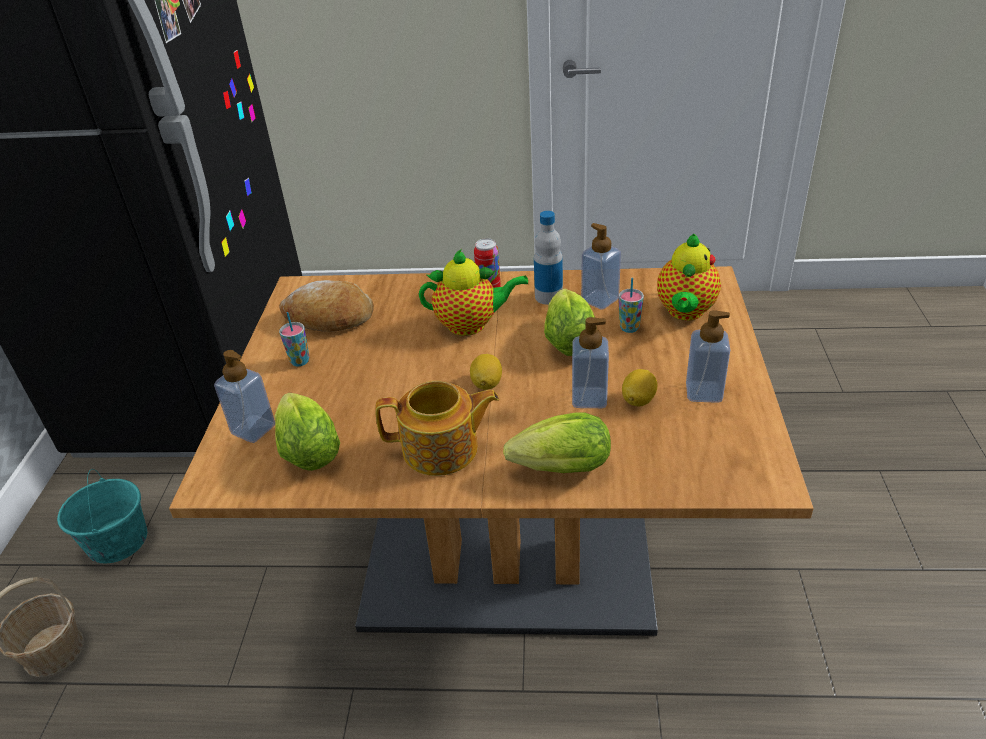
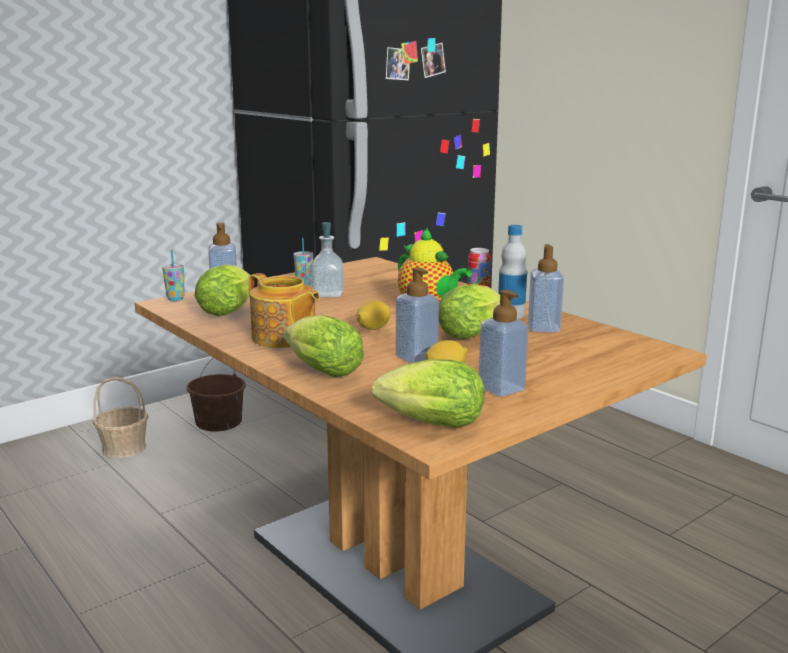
camera: 45 degrees right, 20 degrees down
(117, 540) = (219, 422): turquoise bucket -> brown bucket
(329, 318) = (359, 277): bread -> none
(353, 362) = (328, 294): none -> soap dispenser
(629, 328) = (529, 345): cup -> cup (175, 299)
(685, 312) = (594, 356): teapot -> none
(736, 468) = (426, 424): none -> lettuce

